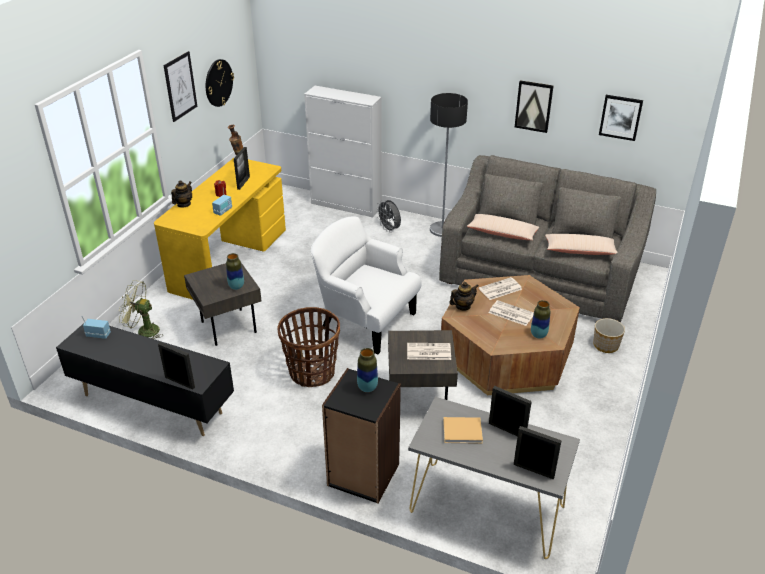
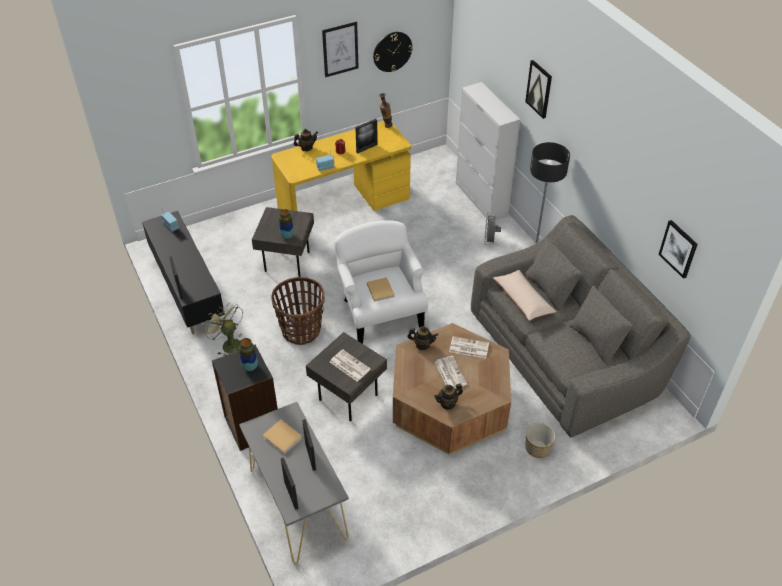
camera: 40 degrees right, 10 degrees up
(143, 331) = (234, 233): green fan -> green fan (228, 344)
(374, 286) = (380, 289): none -> beige book
(533, 106) = (619, 195): picture -> picture (539, 89)
(538, 335) = (447, 403): vase -> teapot
(579, 251) = (567, 353): beige pillow -> none

